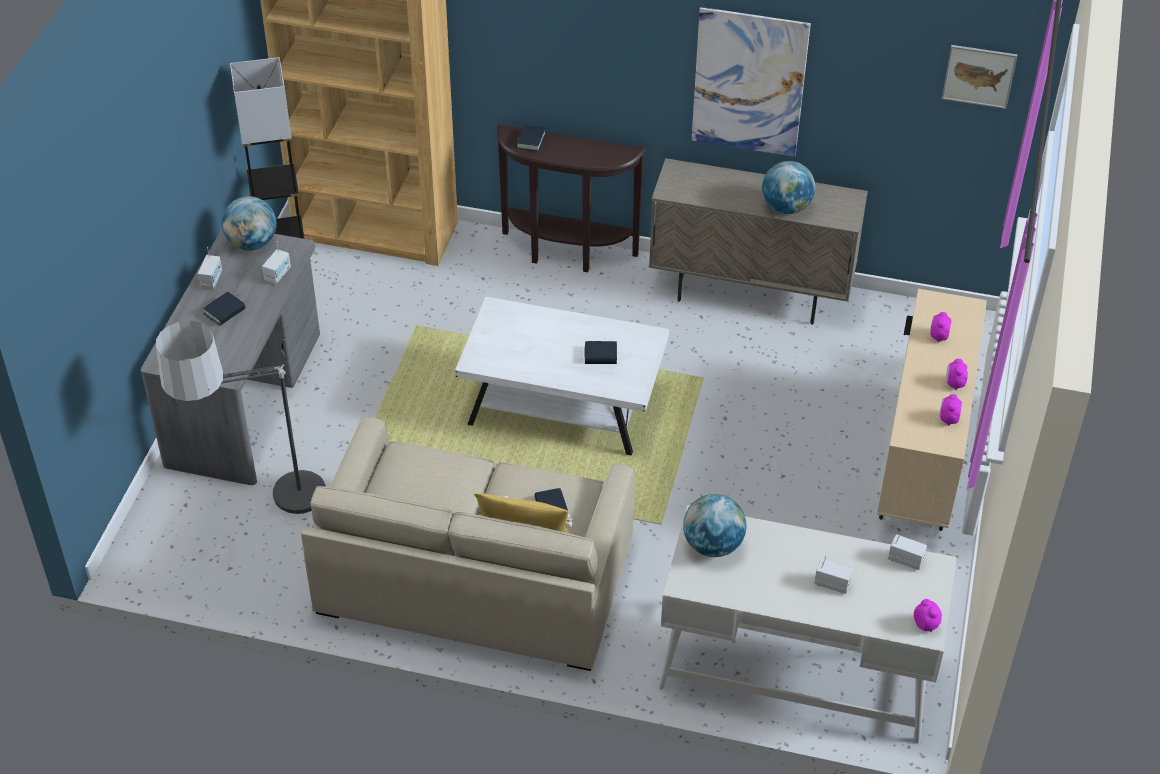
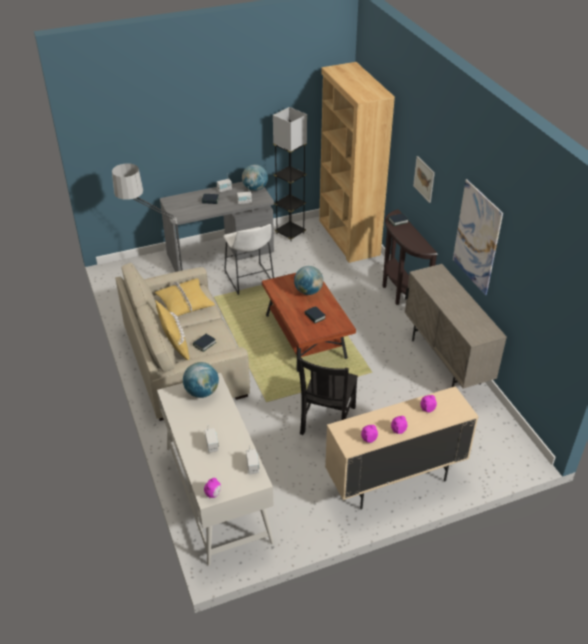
camera: 55 degrees right, 5 degrees down
(360, 400) = (250, 281): none -> white stool
(424, 485) = (185, 303): none -> yellow pillow
(562, 406) = (306, 337): white coffee table -> brown coffee table
(758, 478) = (327, 422): none -> black chair
(786, 207) = (457, 315): globe -> globe (308, 291)
(979, 76) = (563, 292): picture -> picture (424, 179)

